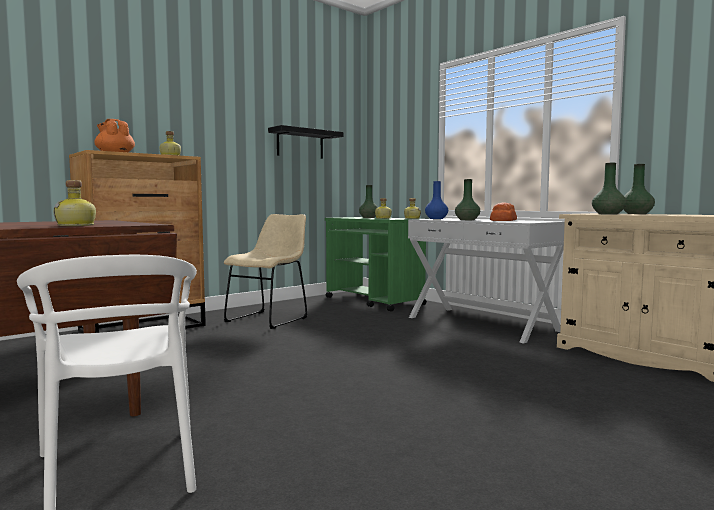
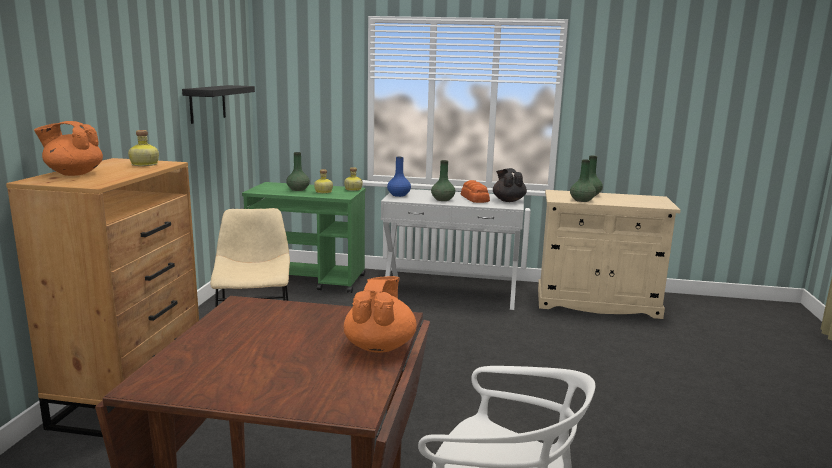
camera: 40 degrees left, 10 degrees up
(77, 226) = (380, 346): bottle -> orange teapot
(536, 221) = (508, 200): none -> black teapot

